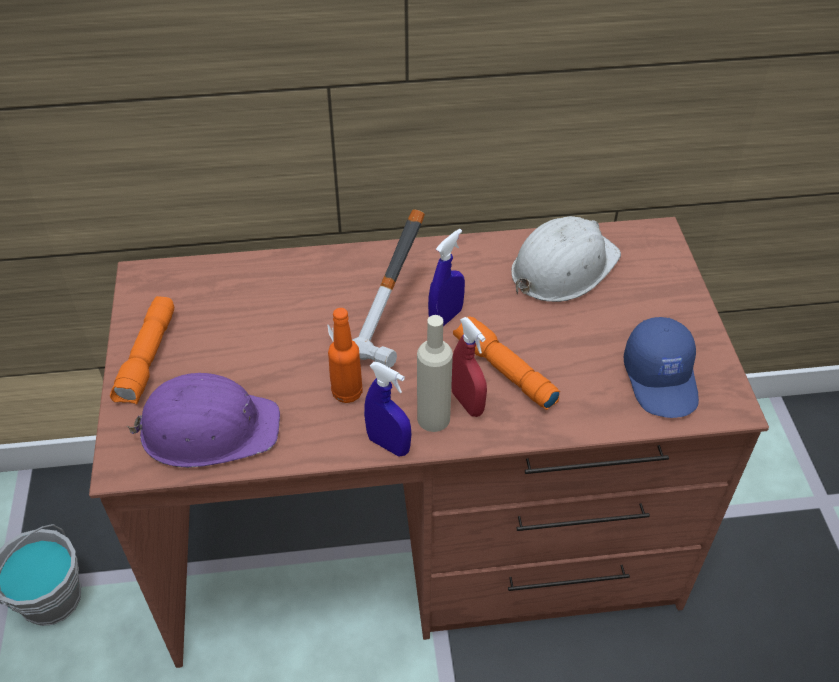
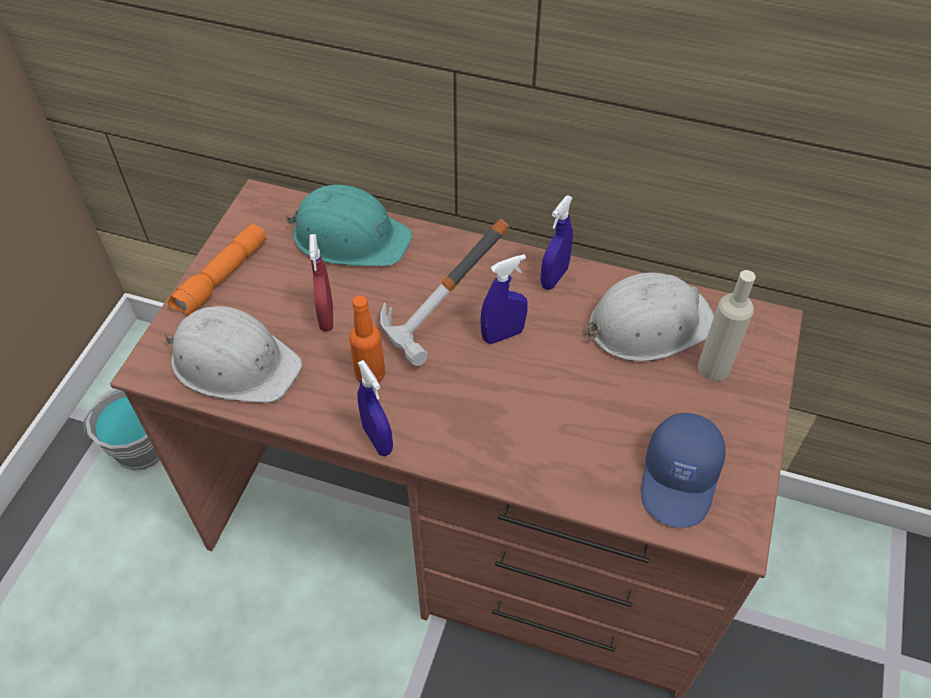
camera: 25 degrees right, 5 degrees up
(208, 428) = (234, 362): purple hard hat -> white hard hat
(253, 281) = (350, 236): none -> turquoise hard hat
(433, 418) = (433, 430): beige bottle -> beige bottle (713, 367)
(461, 256) = (554, 278): none -> blue spray bottle
(467, 403) = (473, 428): red spray bottle -> red spray bottle (326, 317)
(503, 371) = (526, 409): orange flashlight -> none

